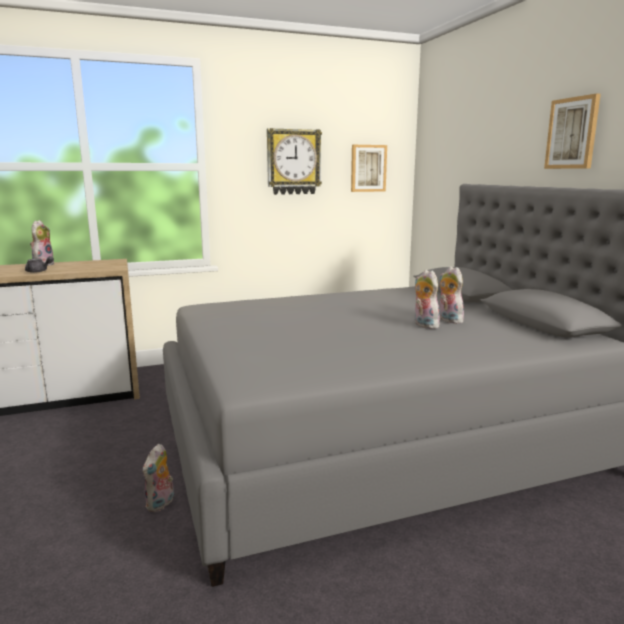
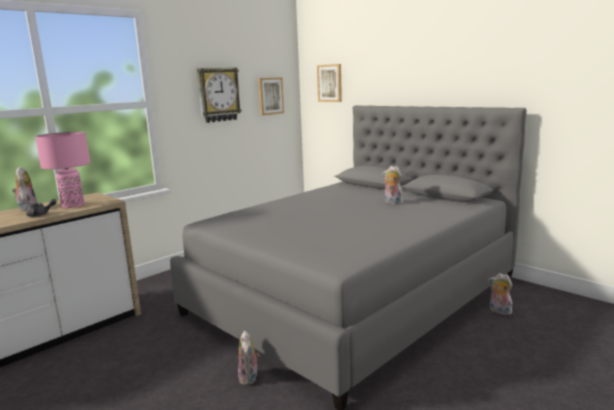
camera: 25 degrees left, 0 degrees up
(80, 267) = (72, 205): none -> pink table lamp
(424, 325) = (383, 208): plush toy -> plush toy (499, 311)
(572, 133) = (438, 71): picture -> picture (330, 83)

